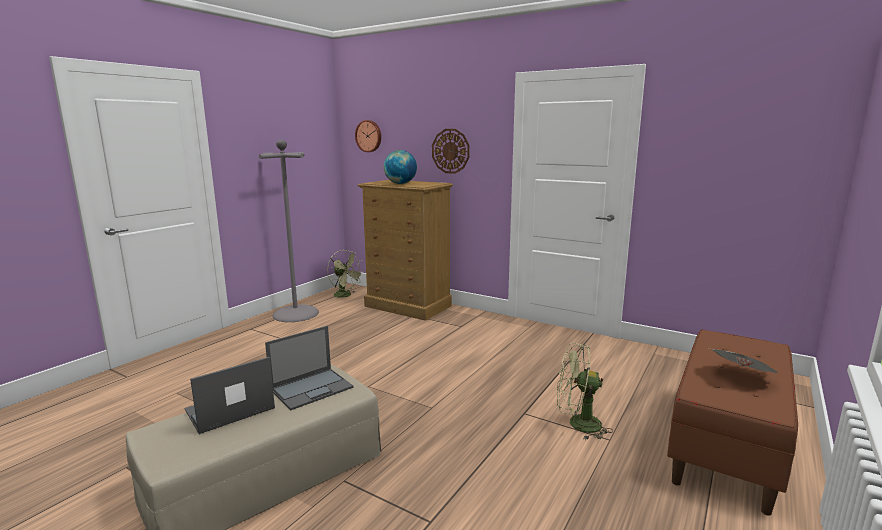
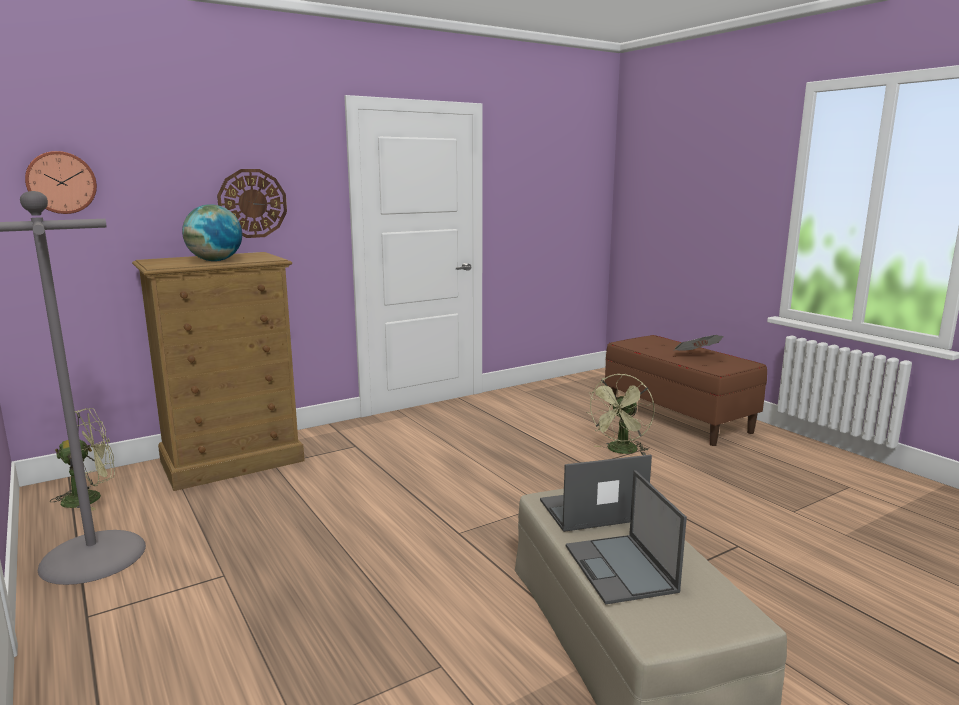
camera: 65 degrees left, 0 degrees up
(312, 388) = (591, 510): laptop -> laptop turned 90 degrees counterclockwise

